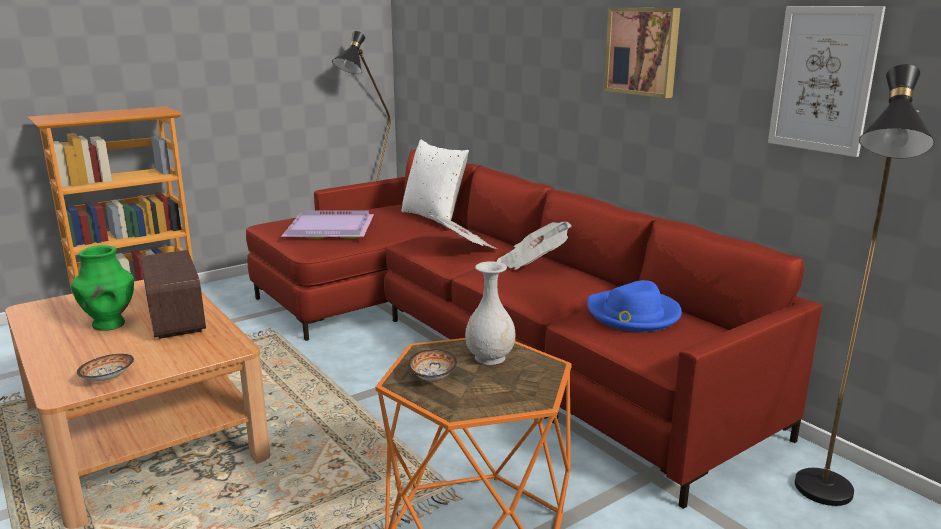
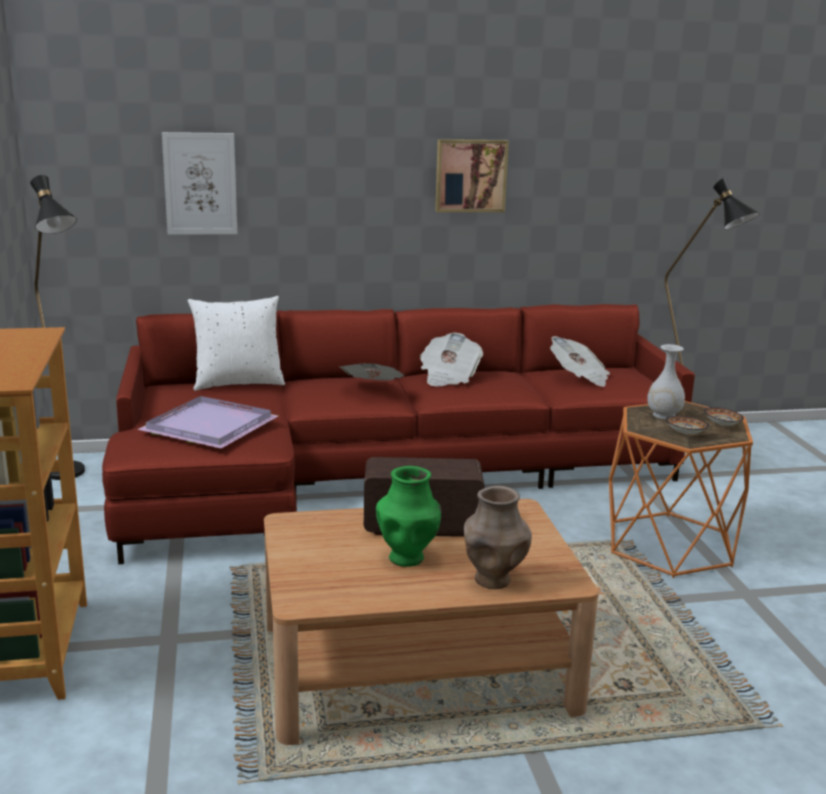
camera: 65 degrees left, 0 degrees up
(68, 361) = (493, 580): none -> brown vase
(106, 378) = (550, 563): bowl -> bowl (722, 425)
(633, 314) = (579, 378): blue hat -> newspaper
(823, 79) = (622, 187): picture -> picture (200, 184)

